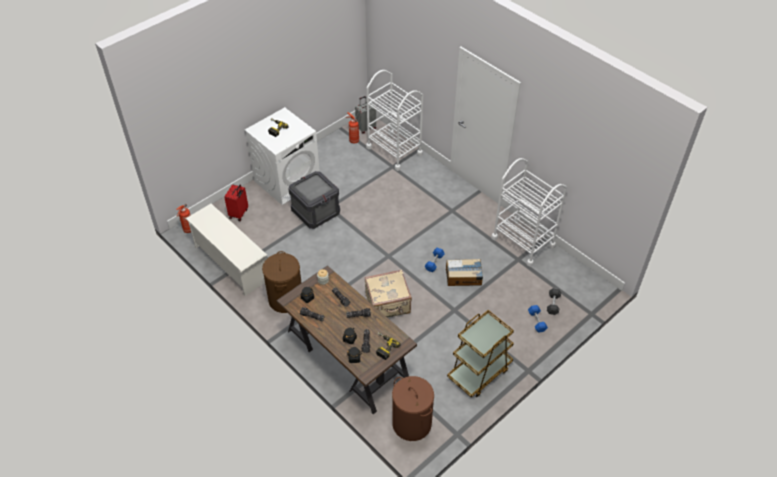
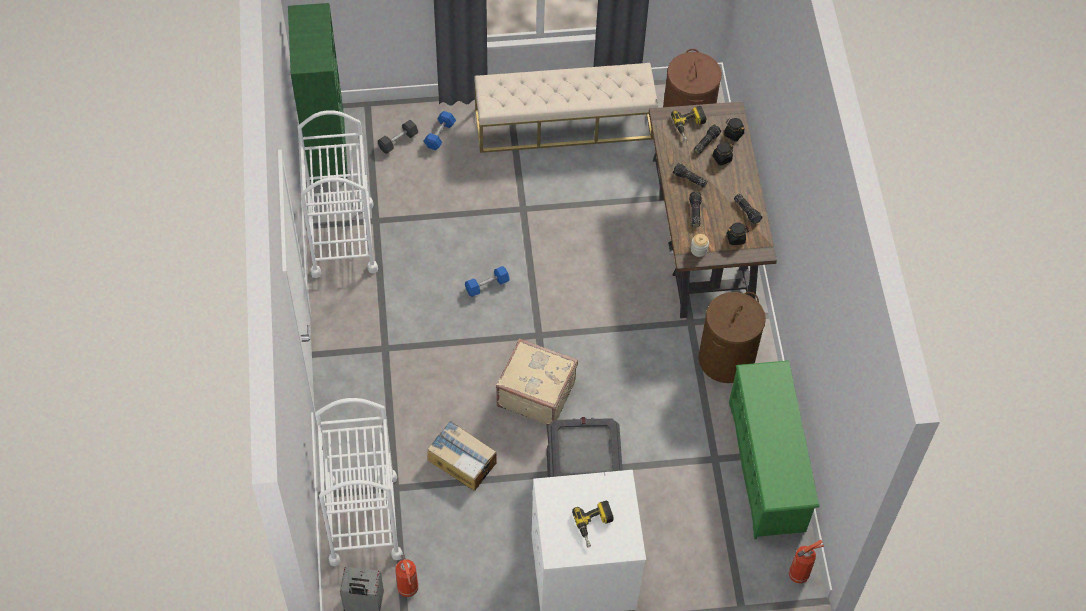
camera: 145 degrees left, 10 degrees up
(231, 263) = (767, 467): white shoe rack -> green shoe rack
(239, 214) = (702, 554): red suitcase -> none
(388, 304) = (598, 267): beige suitcase -> beige suitcase (536, 393)
(464, 277) = (468, 242): cardboard box -> cardboard box (462, 460)
(479, 372) = (564, 124): brown cart -> beige bench
(575, 273) = (326, 158): none -> green bookcase

